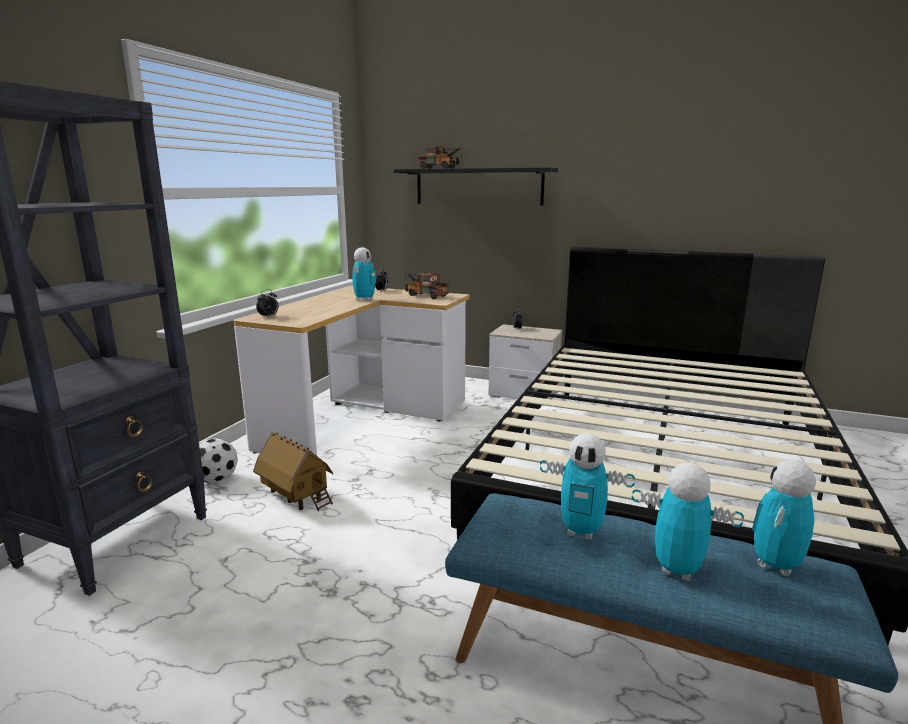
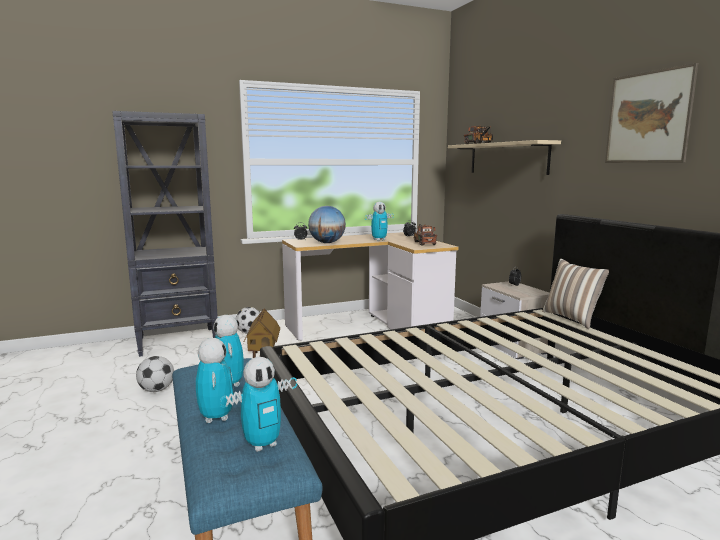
camera: 45 degrees right, 5 degrees down
(251, 623) = (156, 390): none -> football
(319, 314) = (327, 243): none -> globe
(478, 186) = (507, 158): black shelf -> beige shelf
(602, 350) = (572, 318): none -> pillow
(664, 150) = (648, 117): none -> picture
(775, 565) = (262, 444): toy robot -> toy robot turned 150 degrees clockwise

